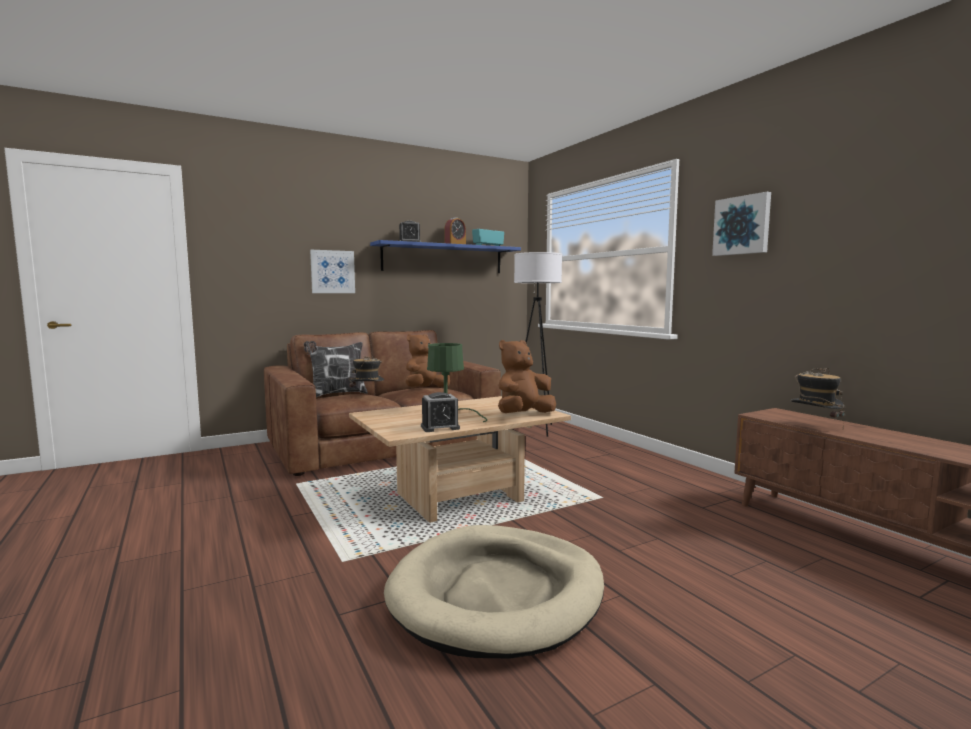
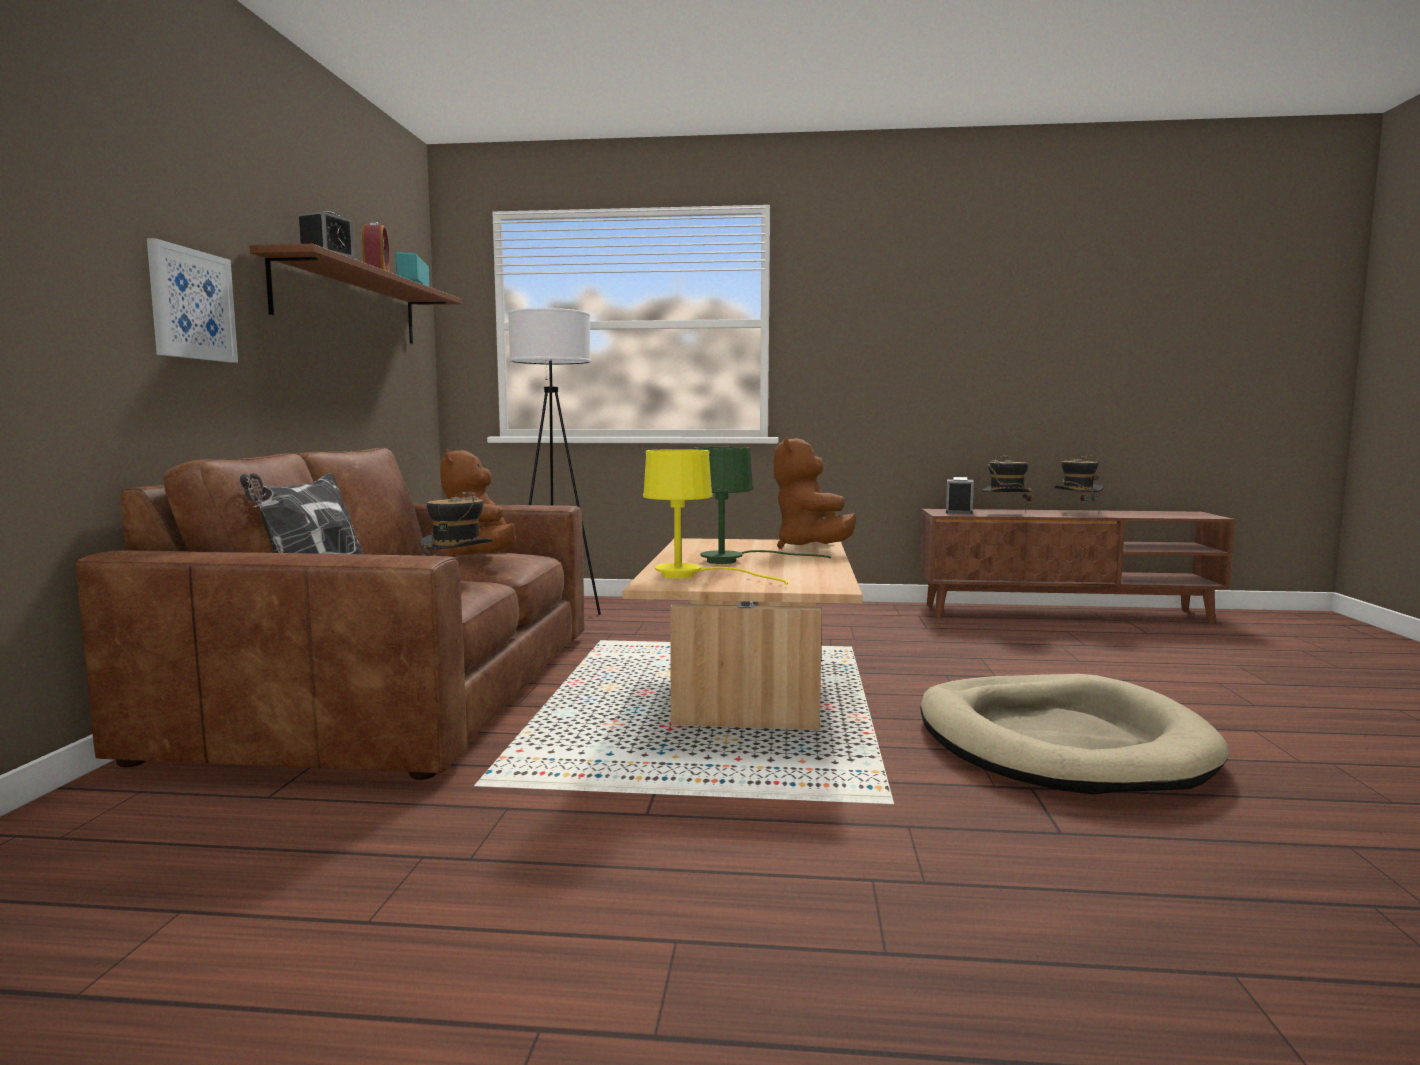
camera: 55 degrees left, 0 degrees up
(395, 414) = (691, 576): none -> yellow table lamp
(440, 427) = (821, 573): alarm clock -> alarm clock (959, 511)
(443, 259) = (349, 304): blue shelf -> brown shelf
(742, 225) = (869, 303): picture -> none
(913, 441) = (1076, 513): none -> hat

